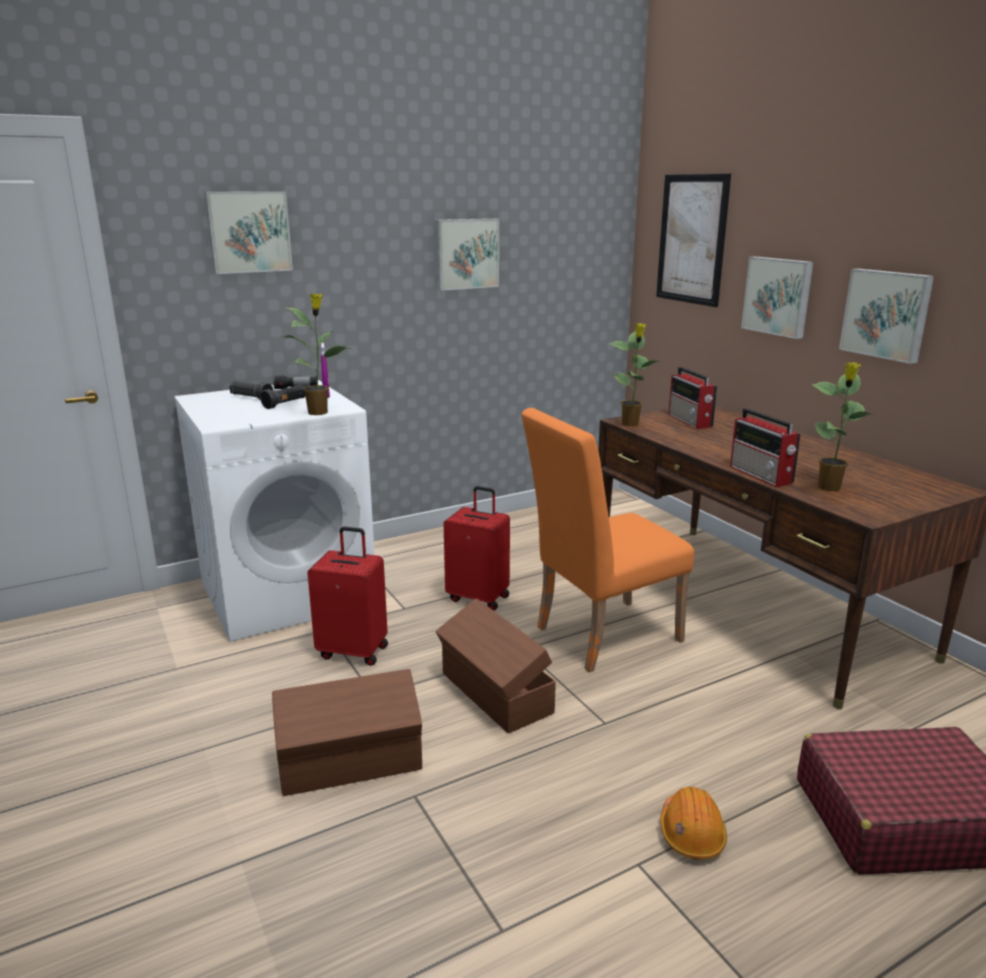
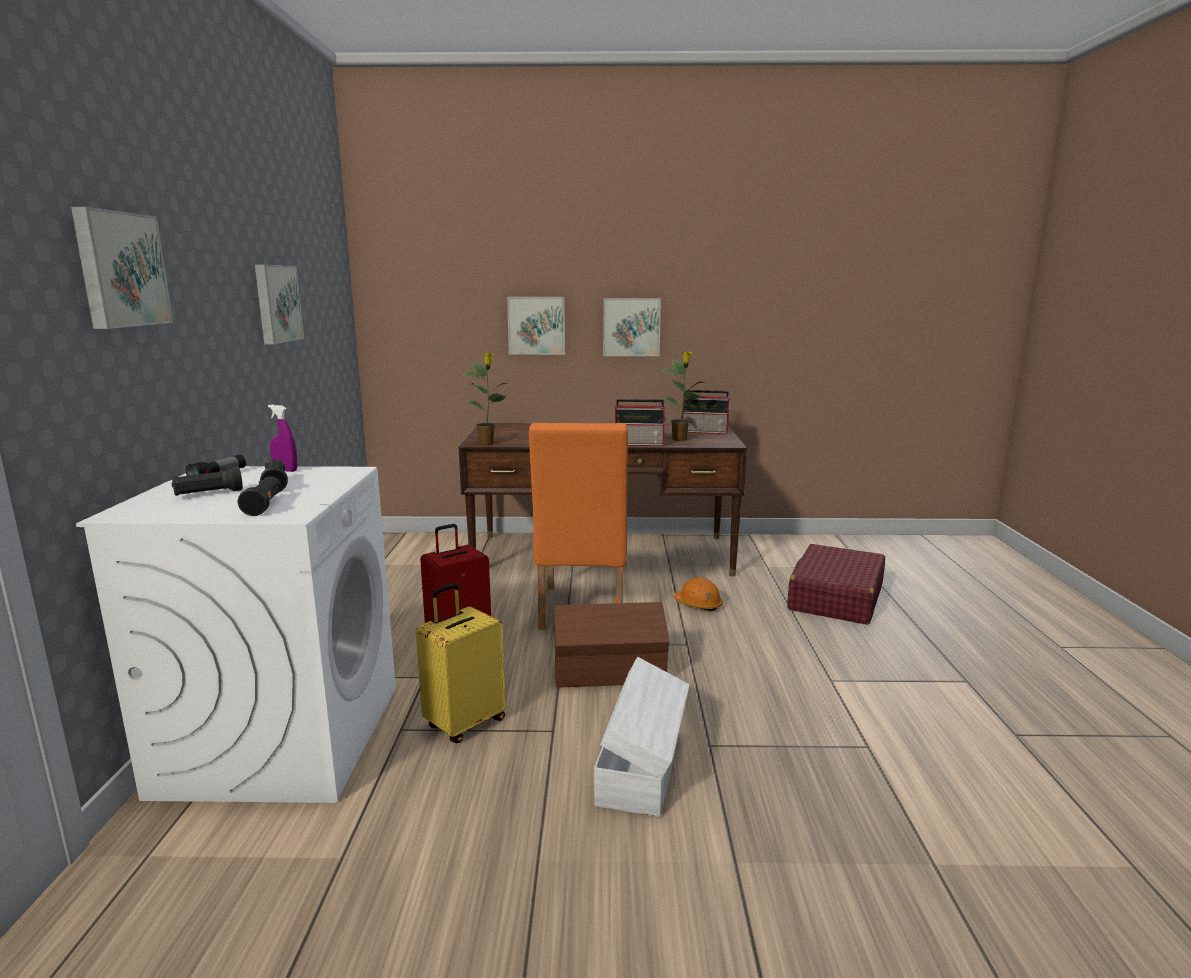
camera: 60 degrees left, 5 degrees down
(233, 415) = (264, 506): none -> black flashlight
(319, 412) = (344, 479): potted plant -> none
(351, 763) = (642, 766): brown storage box -> white storage box
(354, 651) = (464, 723): red suitcase -> yellow suitcase
(690, 421) = (512, 433): radio -> radio (706, 431)
(691, 833) = (813, 655): orange hard hat -> orange hard hat (698, 604)
(692, 239) = (433, 287): picture -> none

